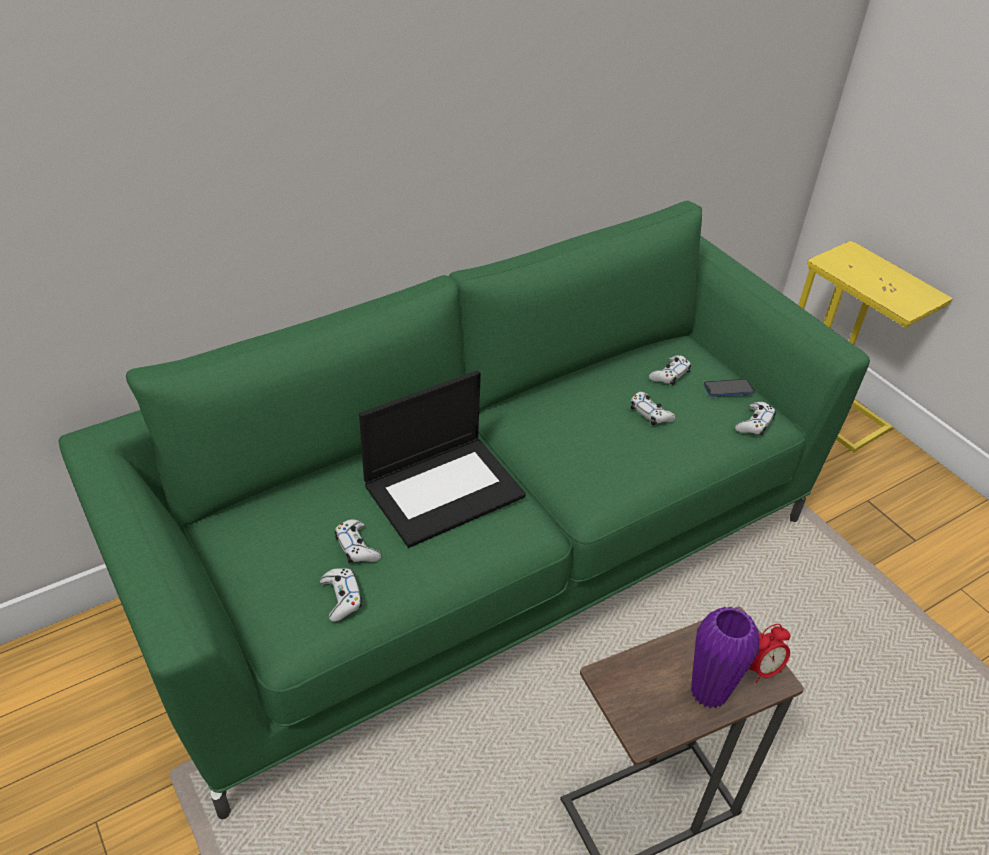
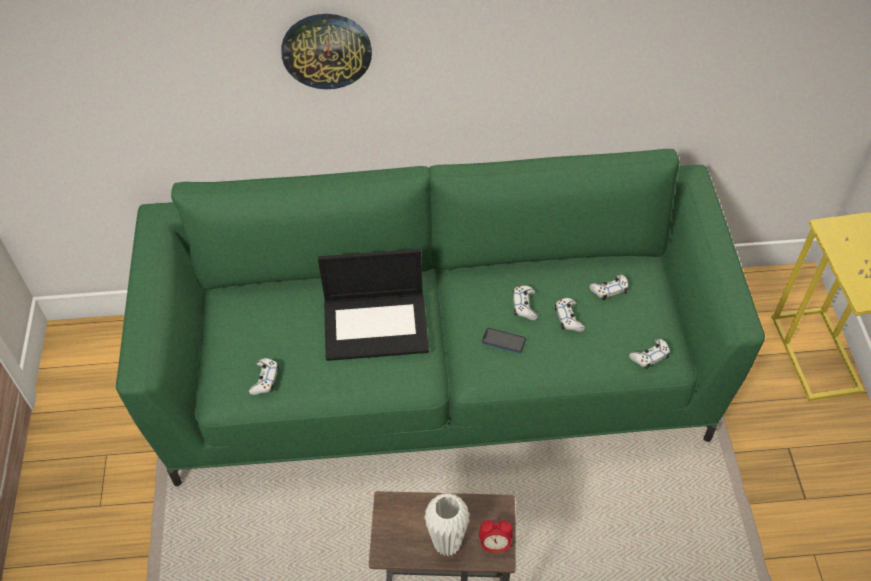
camera: 30 degrees right, 10 degrees up
(303, 139) = (326, 50): none -> wall clock
(357, 547) = (294, 347): white game controller -> white game controller (524, 305)
(708, 692) = (447, 544): purple vase -> white vase
(728, 389) = (649, 319): phone -> phone (503, 341)

